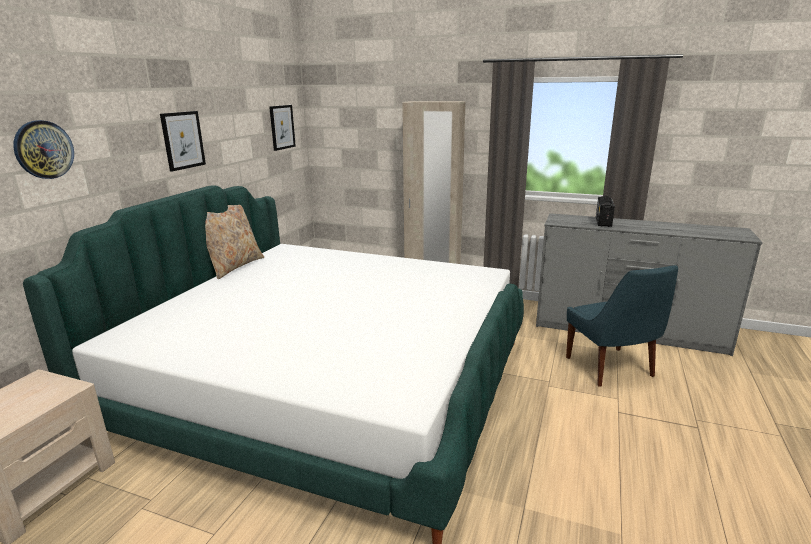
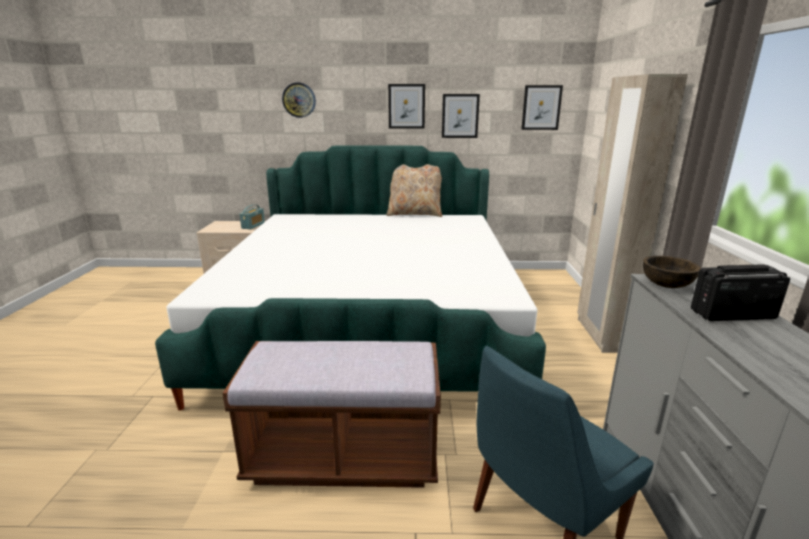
camera: 70 degrees right, 0 degrees up
(41, 387) = (253, 225): none -> radio
(230, 144) = (460, 116): none -> picture
(544, 431) = (344, 457): none -> brown bench
(564, 222) = (667, 285): none -> brown bowl

